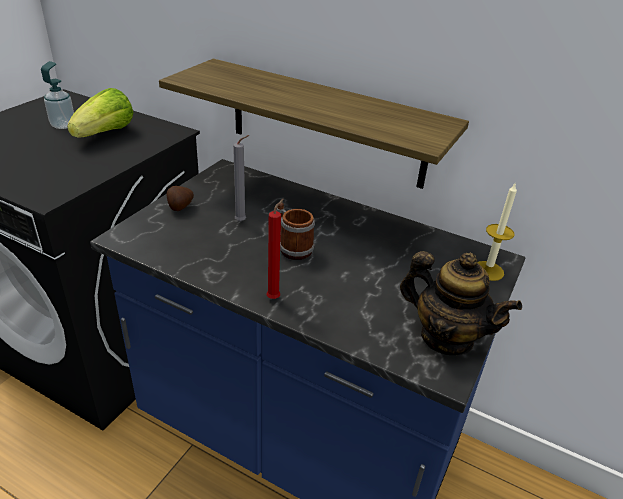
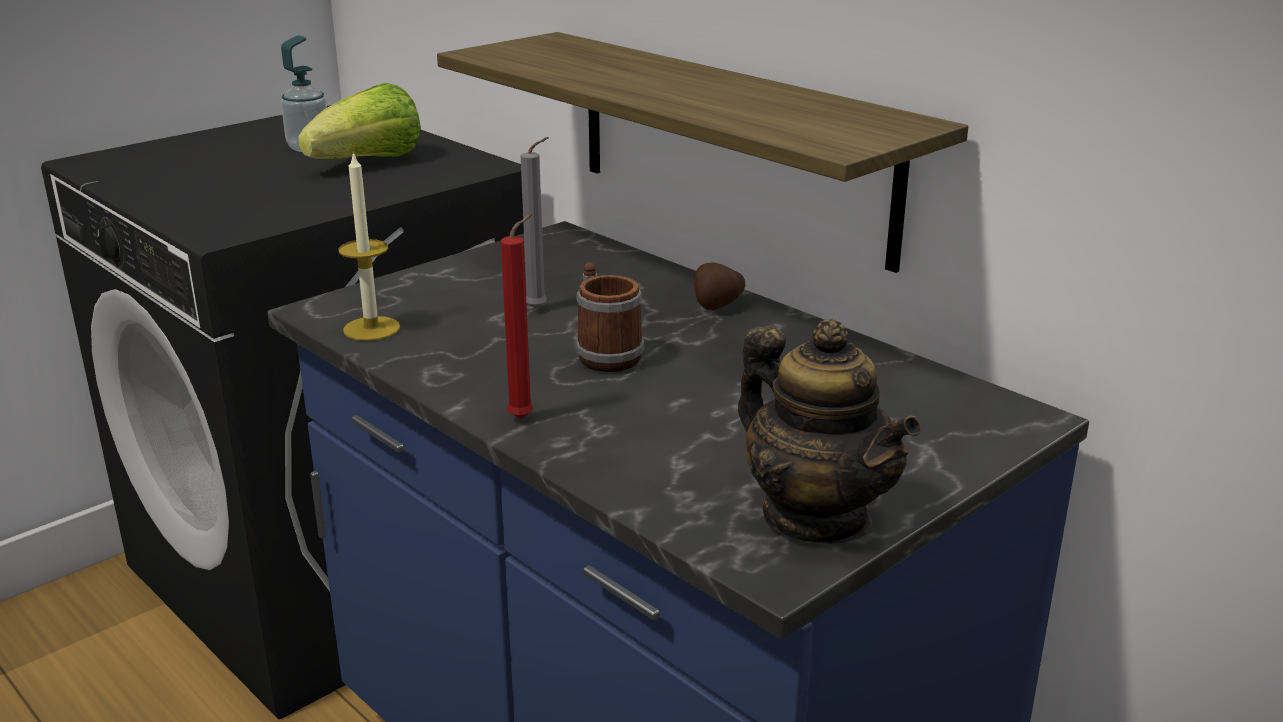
camera: 20 degrees right, 10 degrees down
(180, 207) = (443, 280): potato -> potato (716, 306)
(488, 271) = (984, 431): candle -> candle (371, 329)

